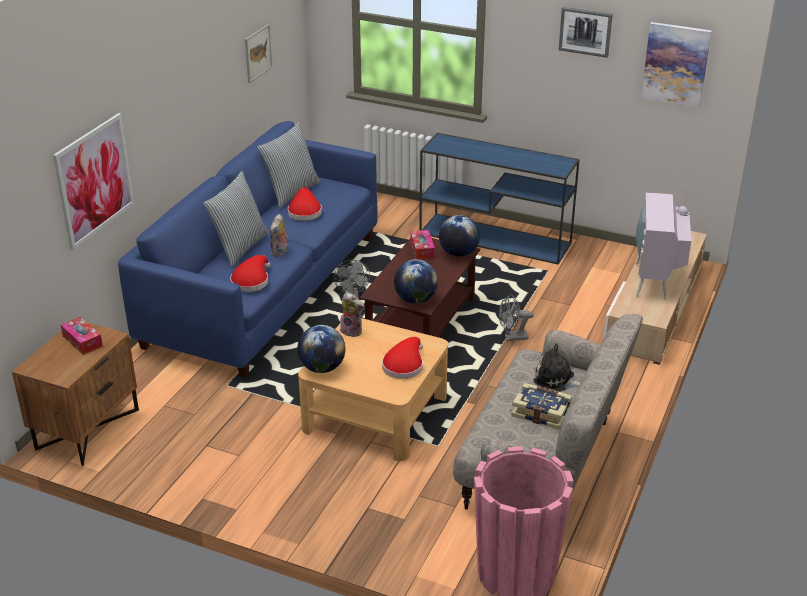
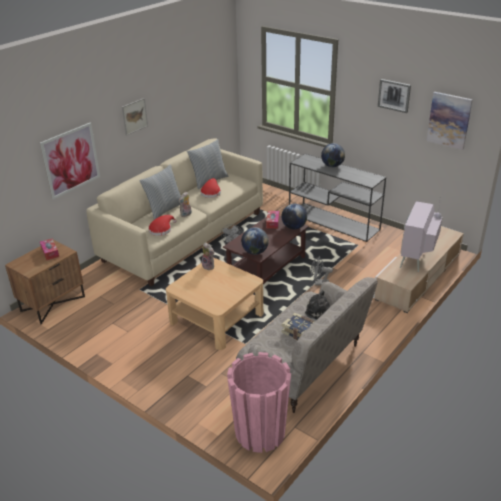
camera: 15 degrees right, 0 degrees up
(257, 53) = (198, 96): picture -> picture (134, 116)
(265, 290) = (184, 236): blue sofa -> beige sofa
(322, 368) = (181, 286): globe -> globe (332, 166)
(404, 365) = (230, 291): red hat -> none
(496, 238) = (334, 222): blue console table -> grey console table

